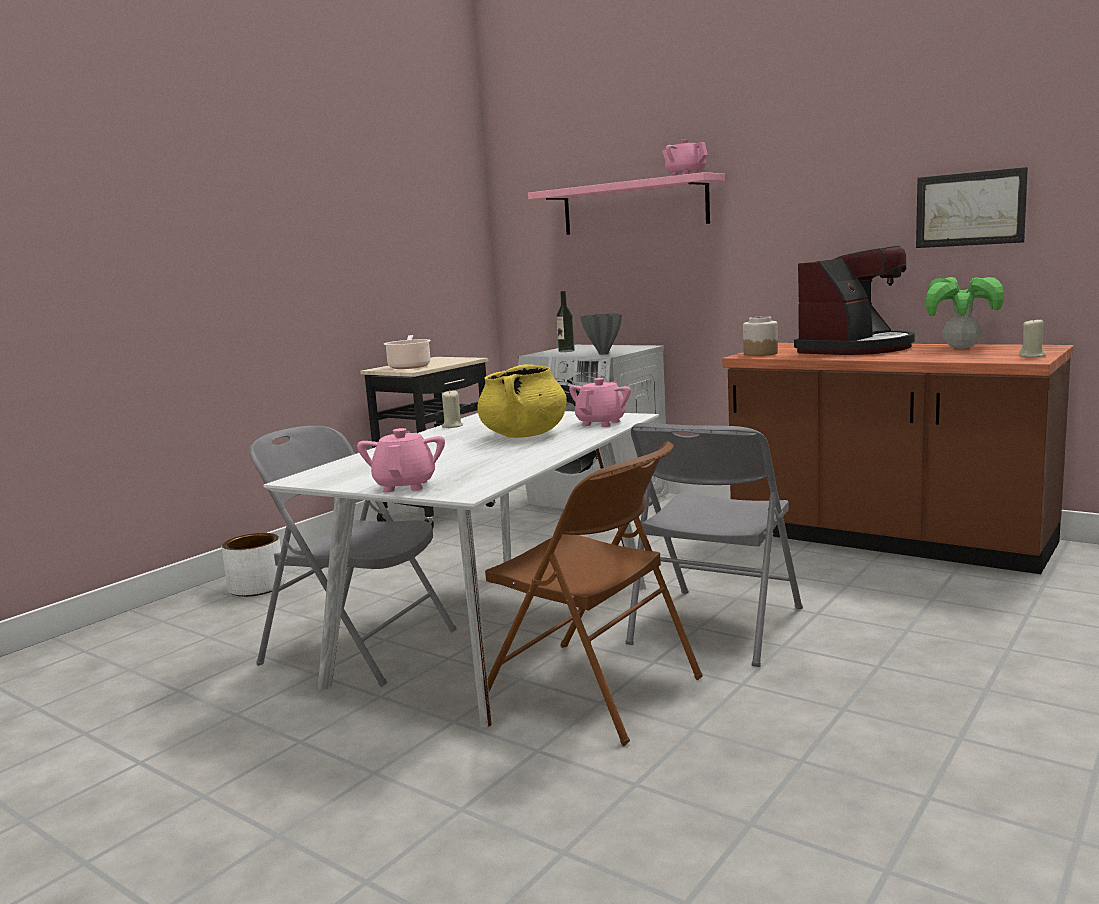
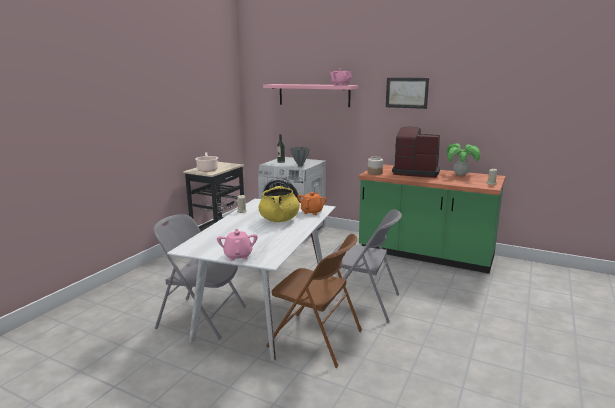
camera: 10 degrees left, 5 degrees up
(256, 587) = (140, 282): white planter -> none
(601, 423) = (312, 212): pink teapot -> orange teapot
(716, 626) = (361, 302): grey chair -> grey chair turned 90 degrees counterclockwise
(856, 349) = (415, 172): coffee machine -> coffee machine turned 105 degrees counterclockwise
(887, 540) = (425, 255): brown counter -> green counter
(970, 209) = (466, 114): picture -> picture (406, 92)

